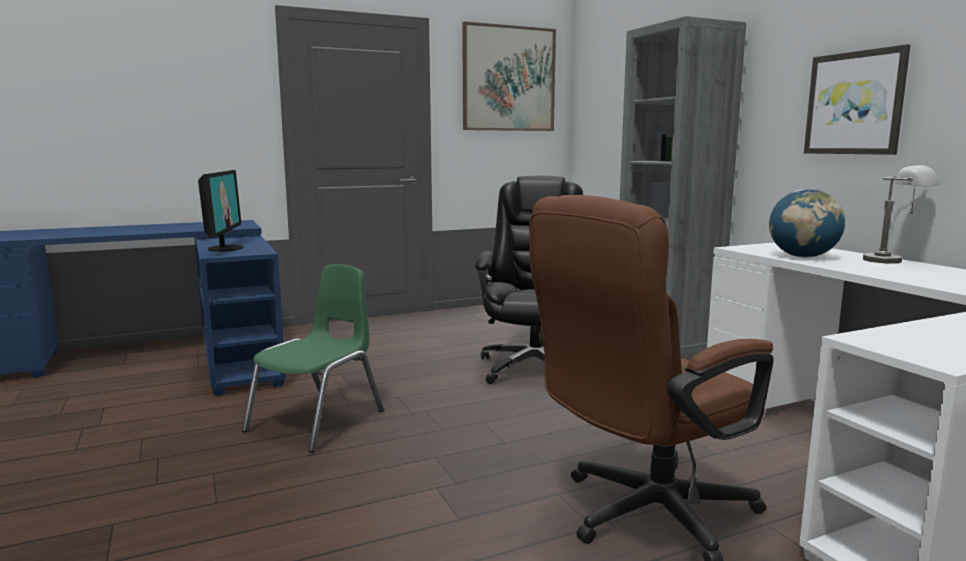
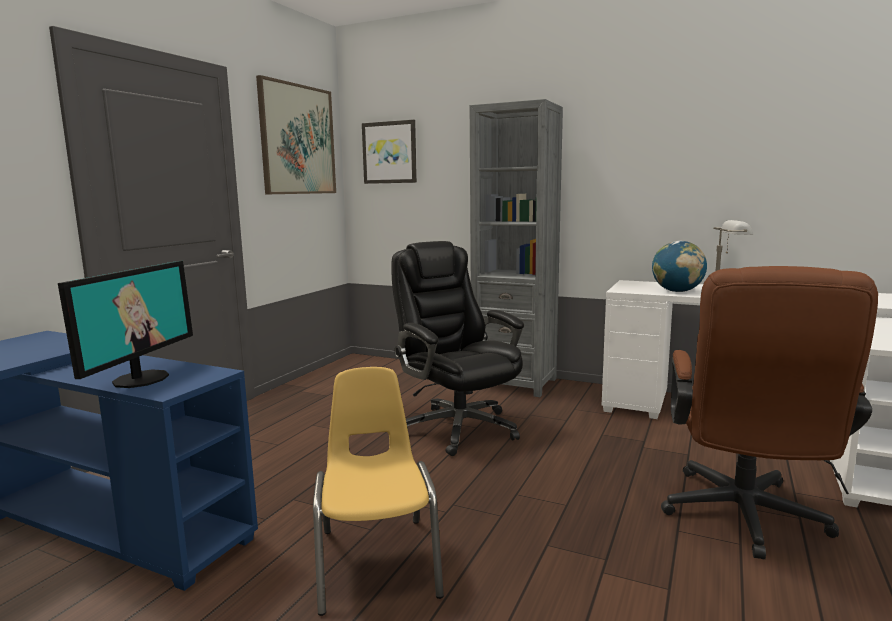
camera: 40 degrees left, 0 degrees up
(225, 248) = (140, 379): monitor -> monitor turned 60 degrees clockwise
(318, 421) = (377, 562): green chair -> yellow chair
(855, 103) = (668, 176): picture -> picture (389, 152)

